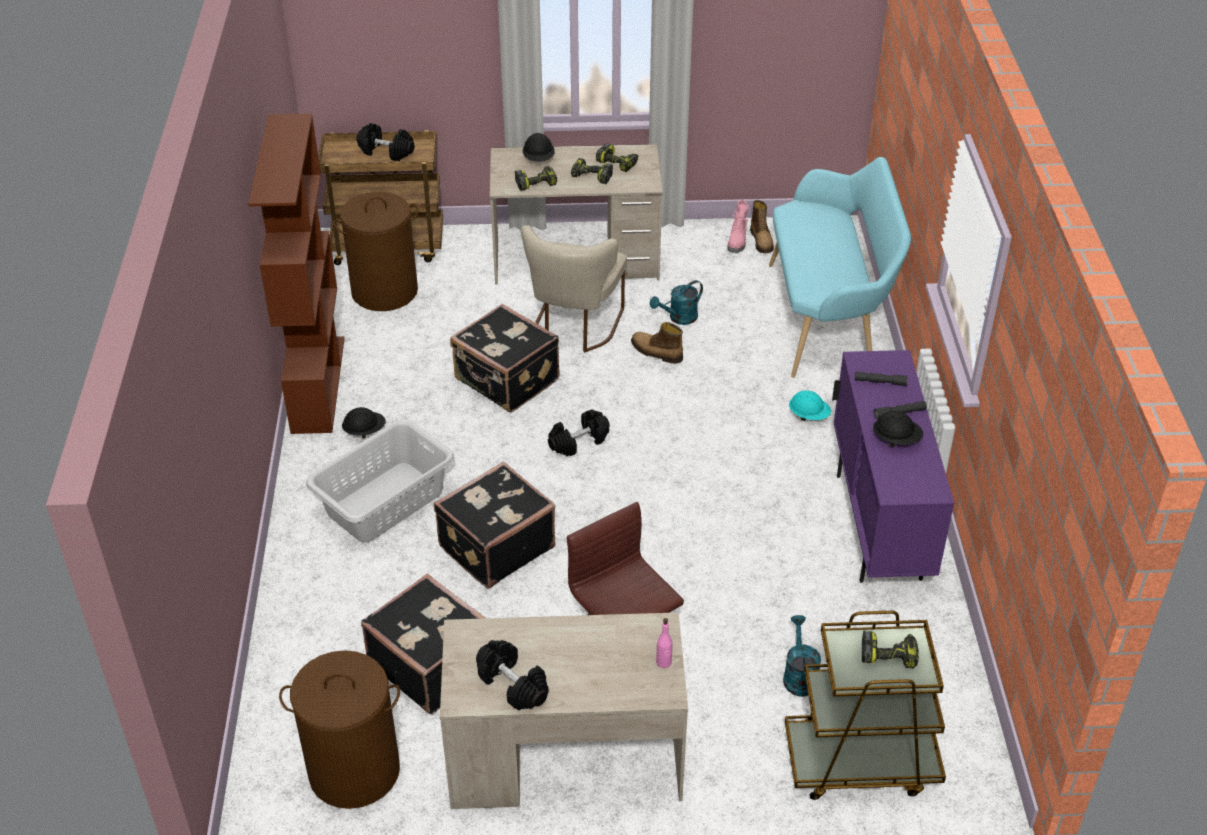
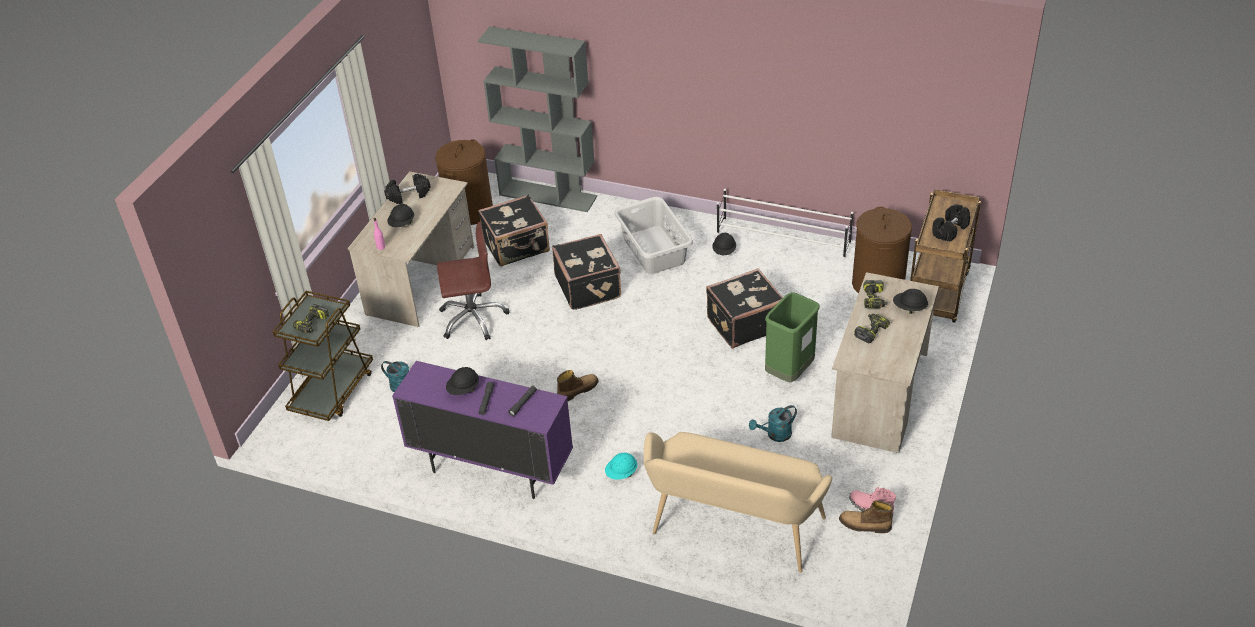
camera: 115 degrees right, 0 degrees up
(278, 672) = (548, 195): none -> grey bookcase
(317, 384) = (783, 239): brown bookcase -> white shoe rack
(574, 328) = (789, 372): beige chair -> green trash can
(579, 442) = (661, 344): black dumbbell -> none
(593, 660) = (402, 224): none -> black hard hat
(618, 163) = (886, 352): power drill -> none
(656, 352) = (738, 409): boot -> boot (577, 390)
(679, 318) = (775, 435): turquoise watering can -> turquoise watering can turned 105 degrees counterclockwise
(828, 318) = (733, 531): turquoise bench -> beige bench

